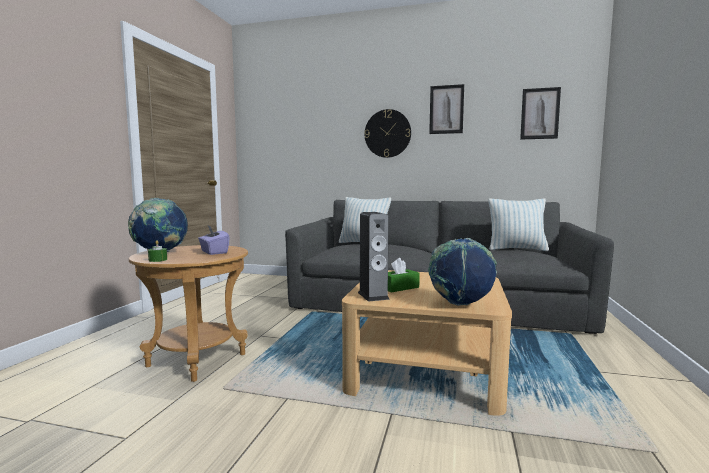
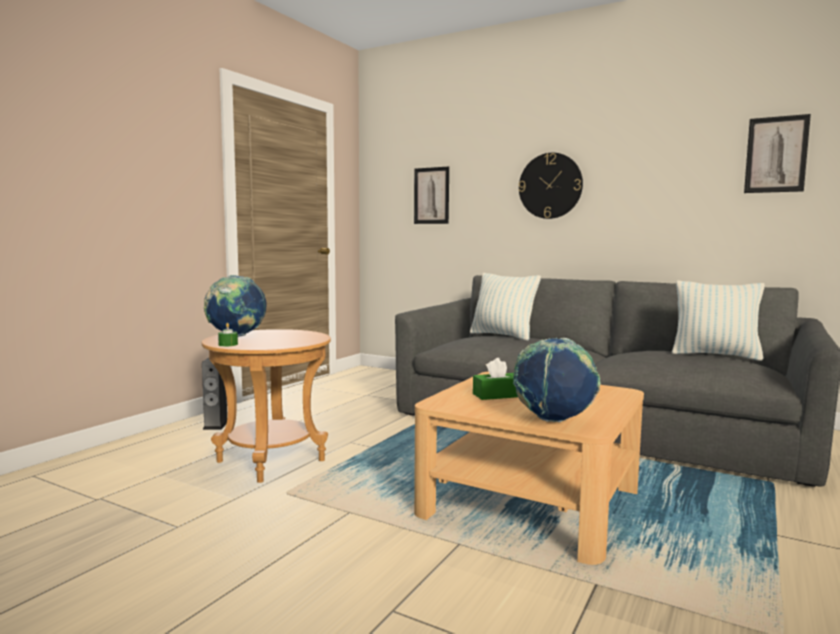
camera: 15 degrees right, 0 degrees up
(214, 252) = (291, 339): purple tissue box -> none
(373, 296) = (456, 402): speaker -> speaker (216, 425)
(446, 109) = (633, 151): picture -> picture (431, 195)

